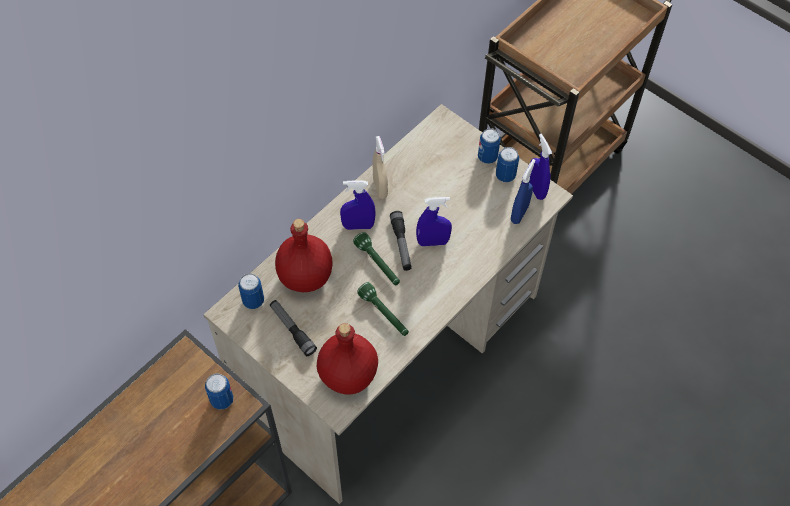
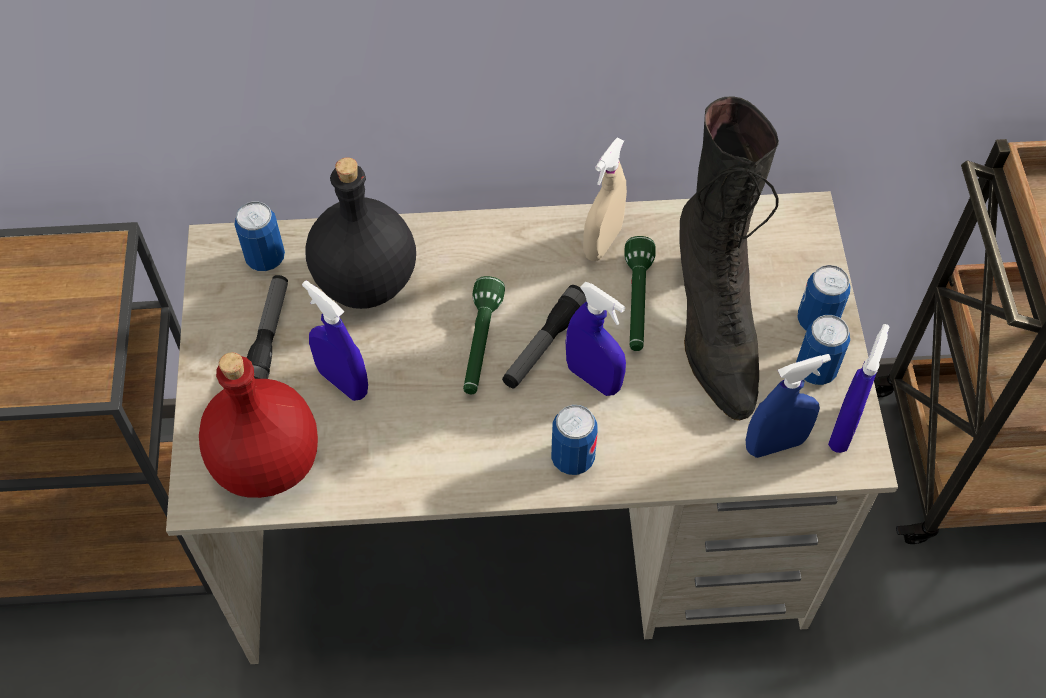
camera: 45 degrees right, 0 degrees up
(222, 400) = (72, 350): can -> can (572, 458)
(306, 275) = (367, 280): red bottle -> black bottle
(358, 226) = (513, 270): blue spray bottle -> blue spray bottle (343, 382)
(384, 314) = (409, 422): green flashlight -> green flashlight (637, 303)
(455, 188) = (714, 327): none -> black boot

